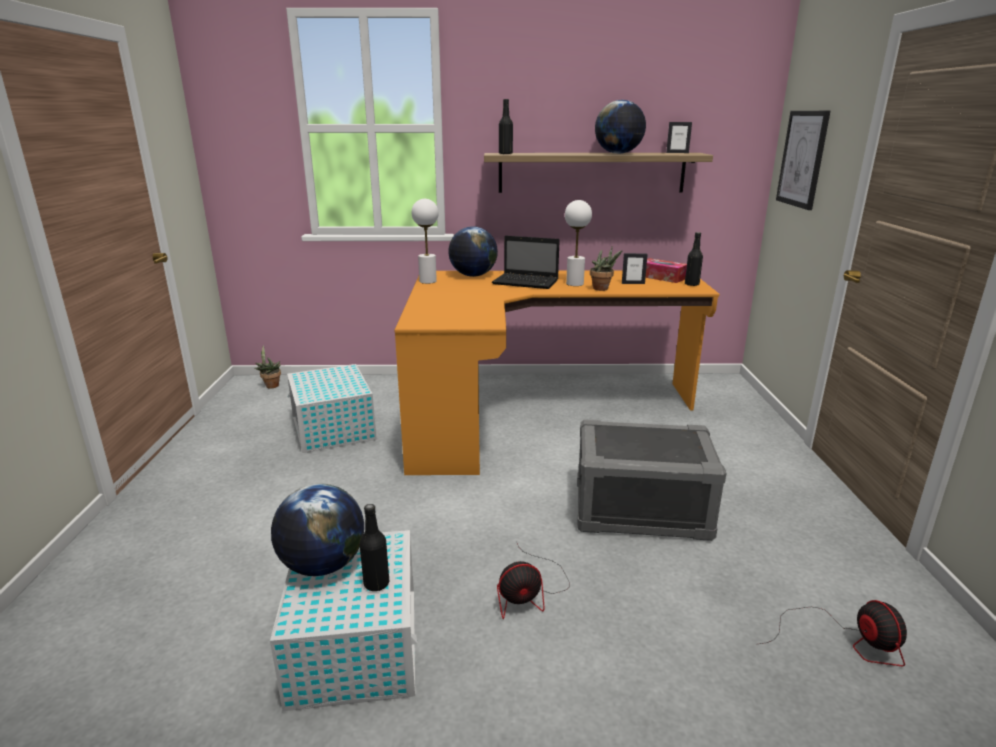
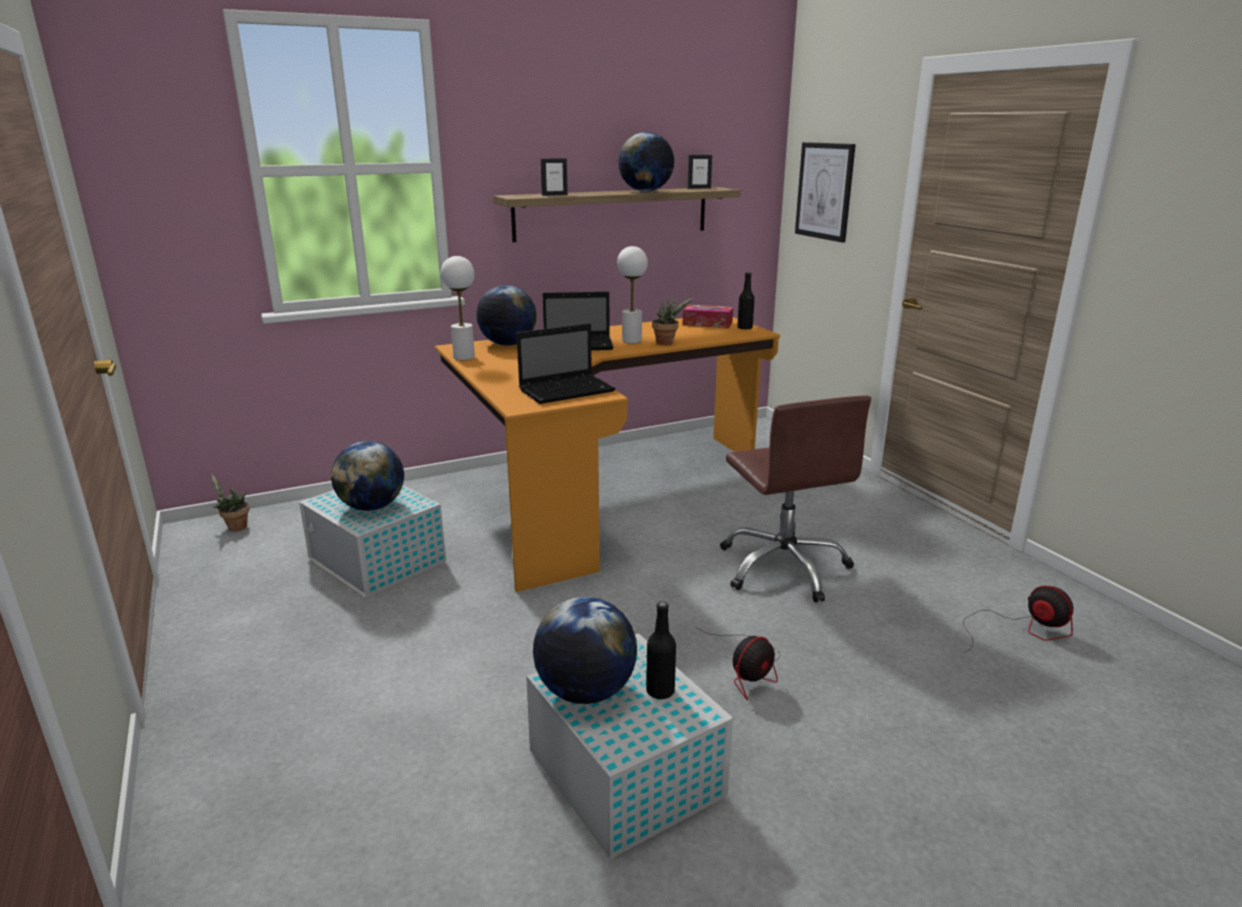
camera: 25 degrees left, 0 degrees up
(326, 386) = (372, 507): none -> globe
(467, 316) = (568, 390): none -> laptop
(505, 154) = (528, 196): black bottle -> none
(633, 283) = (688, 333): picture frame -> picture frame (554, 195)
(640, 510) = (784, 567): grey storage box -> brown office chair

